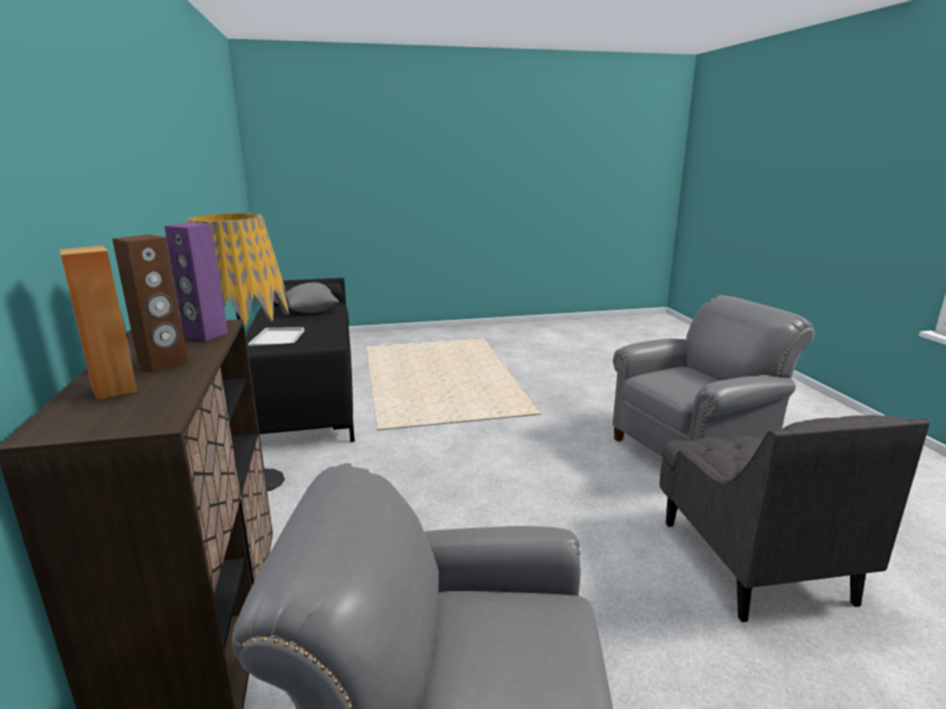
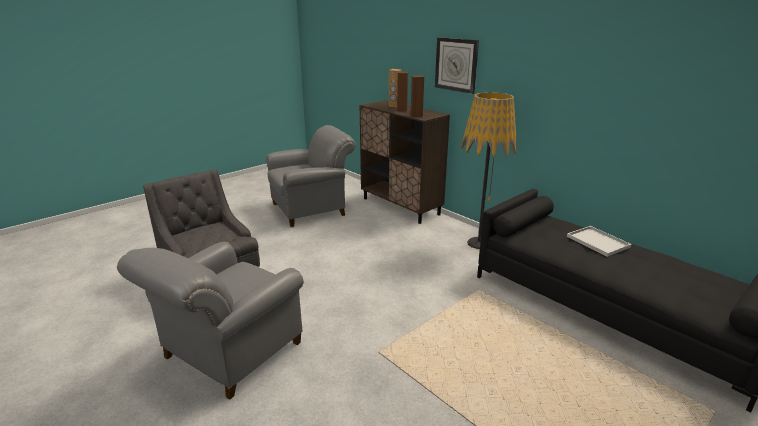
camera: 150 degrees right, 5 degrees up
(105, 190) = (456, 64): none -> wall clock
(205, 335) = (416, 115): purple speaker -> brown speaker
(311, 311) = (694, 292): grey pillow -> none

